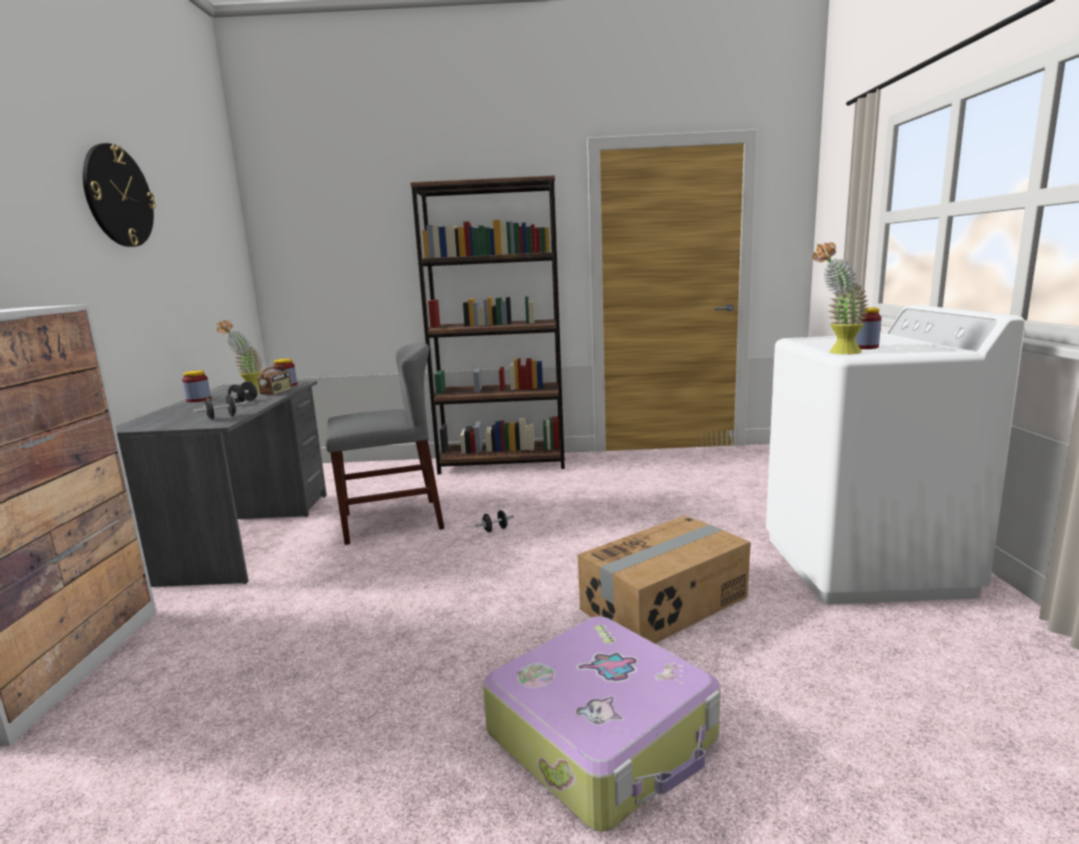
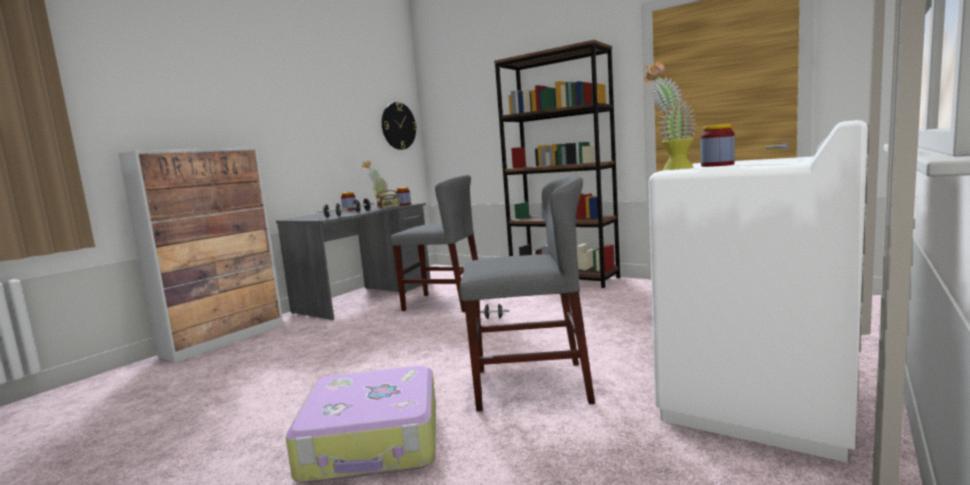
camera: 35 degrees right, 5 degrees down
(118, 196) = (312, 89): wall clock -> wall clock (398, 126)
(665, 603) = (531, 385): cardboard box -> grey chair

